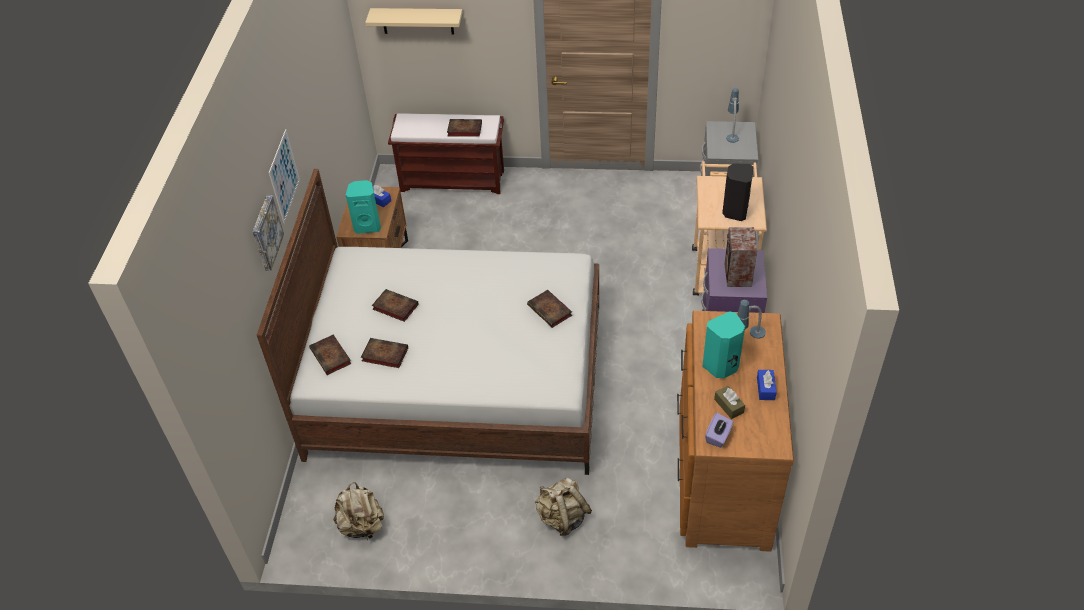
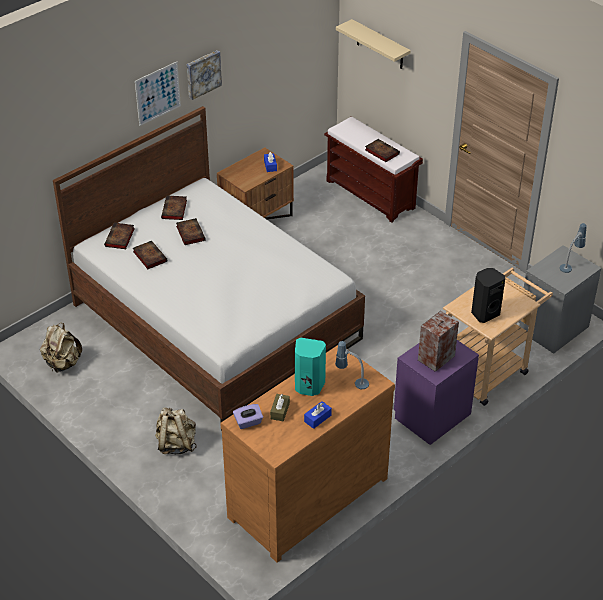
camera: 40 degrees right, 5 degrees down
(265, 232) = (108, 120): picture -> picture (203, 74)
(368, 225) = (243, 177): turquoise speaker -> none
(550, 311) = (279, 297): book -> book (174, 210)

